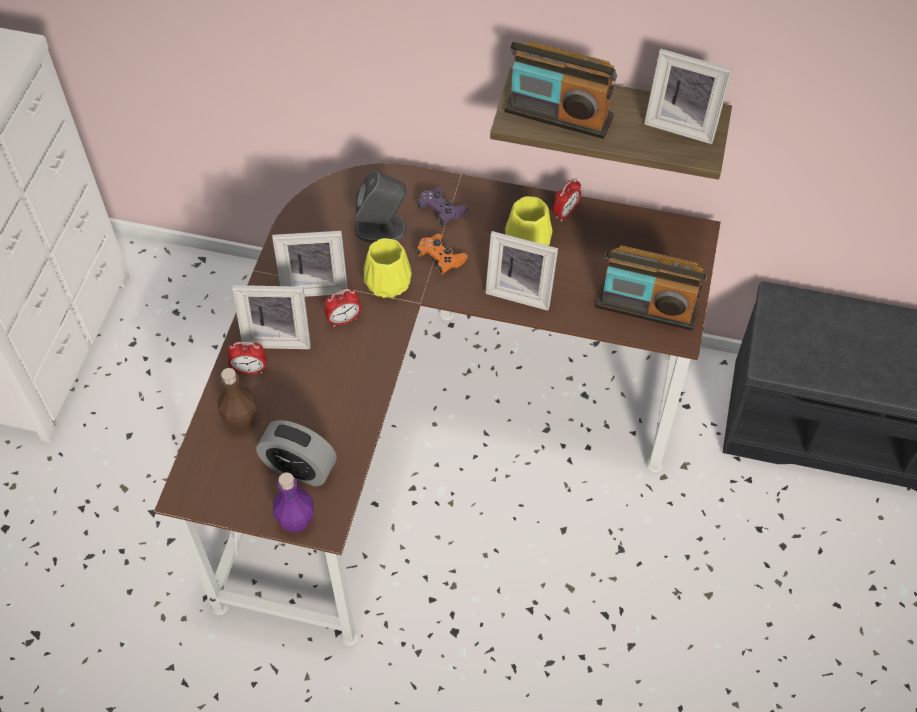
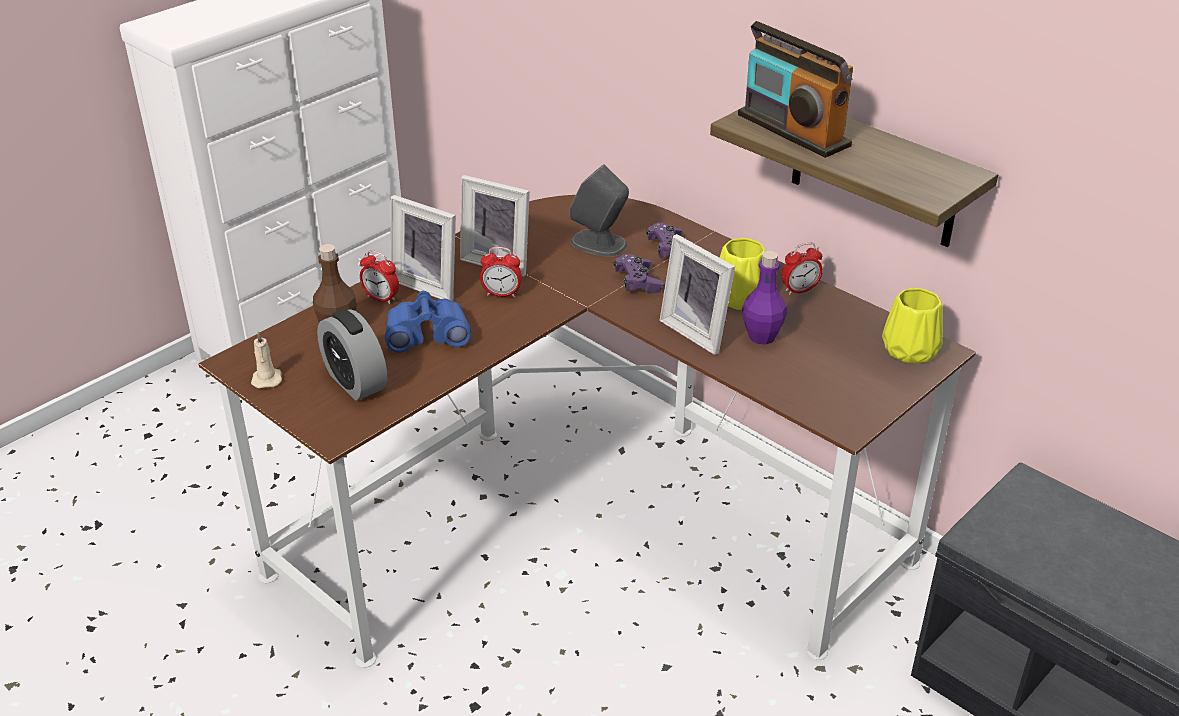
camera: 30 degrees right, 20 degrees down
(225, 499) = (267, 378): none -> beige candle
(296, 521) = (312, 419): purple bottle -> purple bottle (762, 336)
(317, 390) = (427, 333): none -> blue binoculars
(389, 282) = (570, 282): yellow vase -> yellow vase (911, 350)
(441, 259) = (638, 282): orange game controller -> purple game controller
(646, 307) = (828, 390): radio -> none
(682, 124) = (925, 171): picture frame -> none

